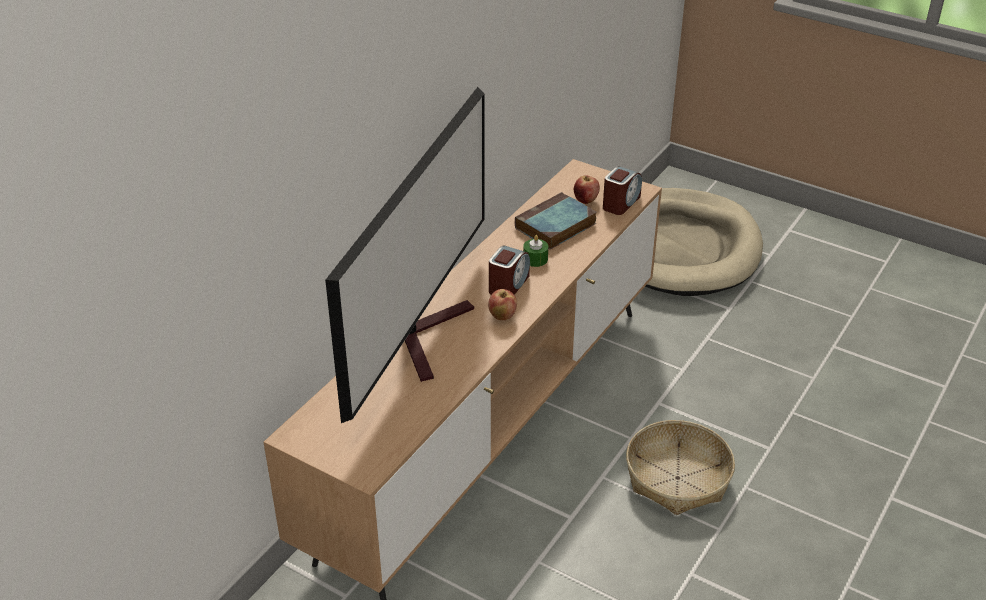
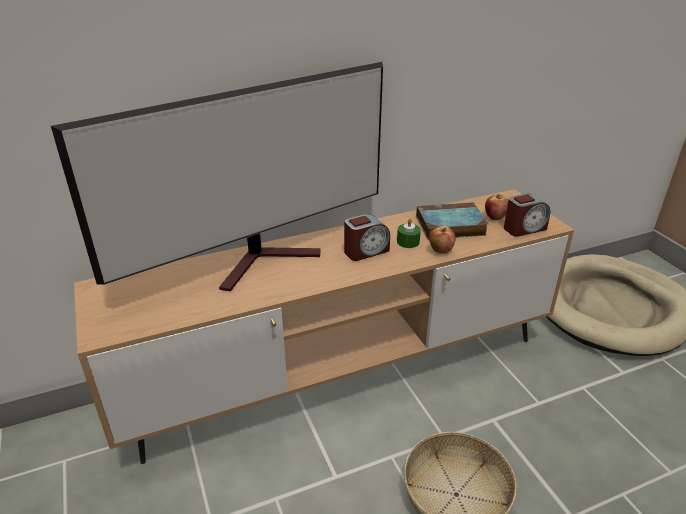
camera: 35 degrees right, 5 degrees down
(502, 316) = (335, 270): apple -> apple (441, 250)

